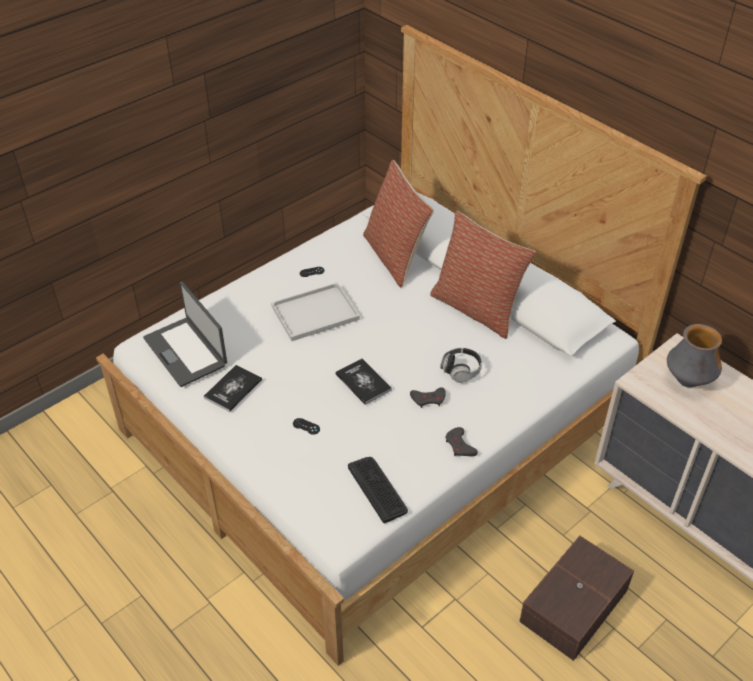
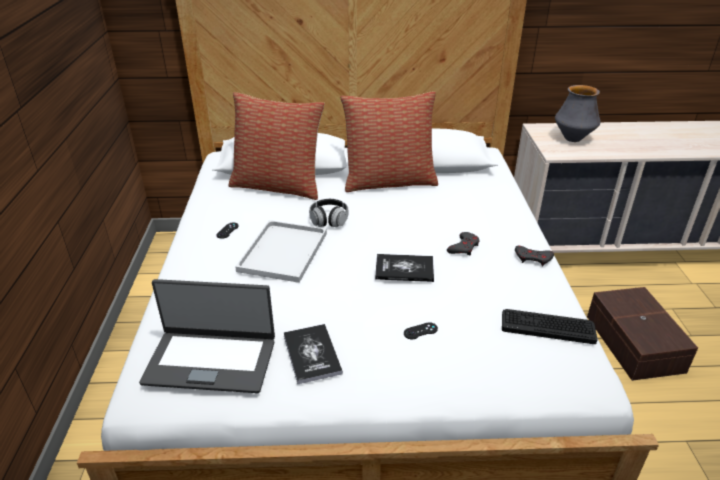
camera: 50 degrees left, 10 degrees down
(461, 370) = (449, 218): headphones -> headphones (329, 220)

